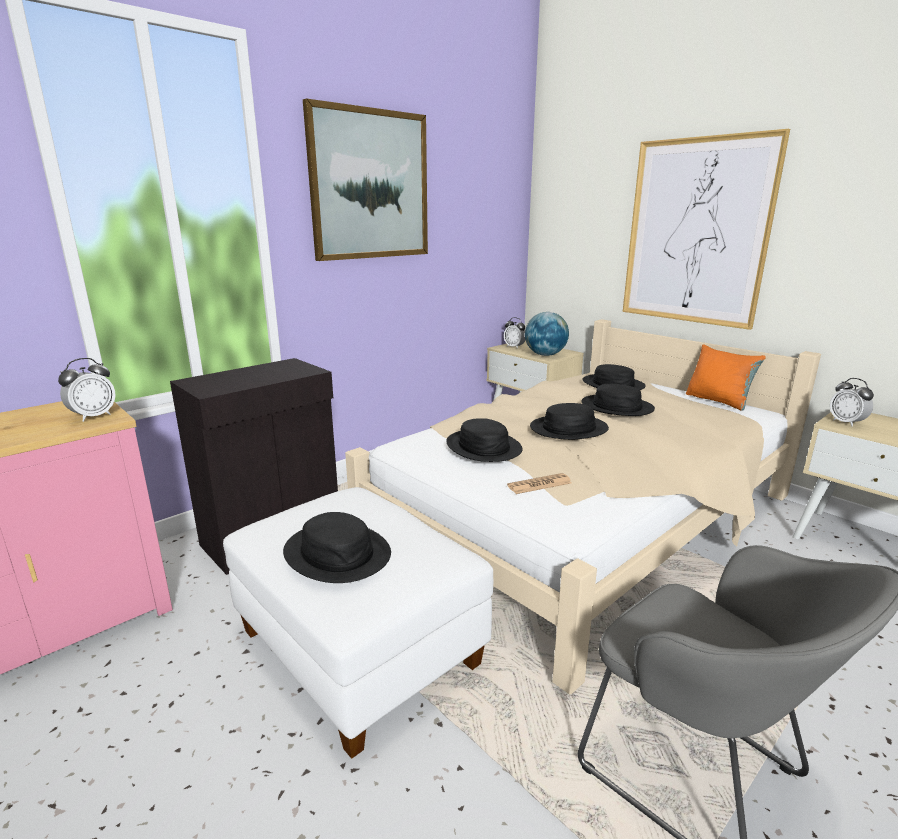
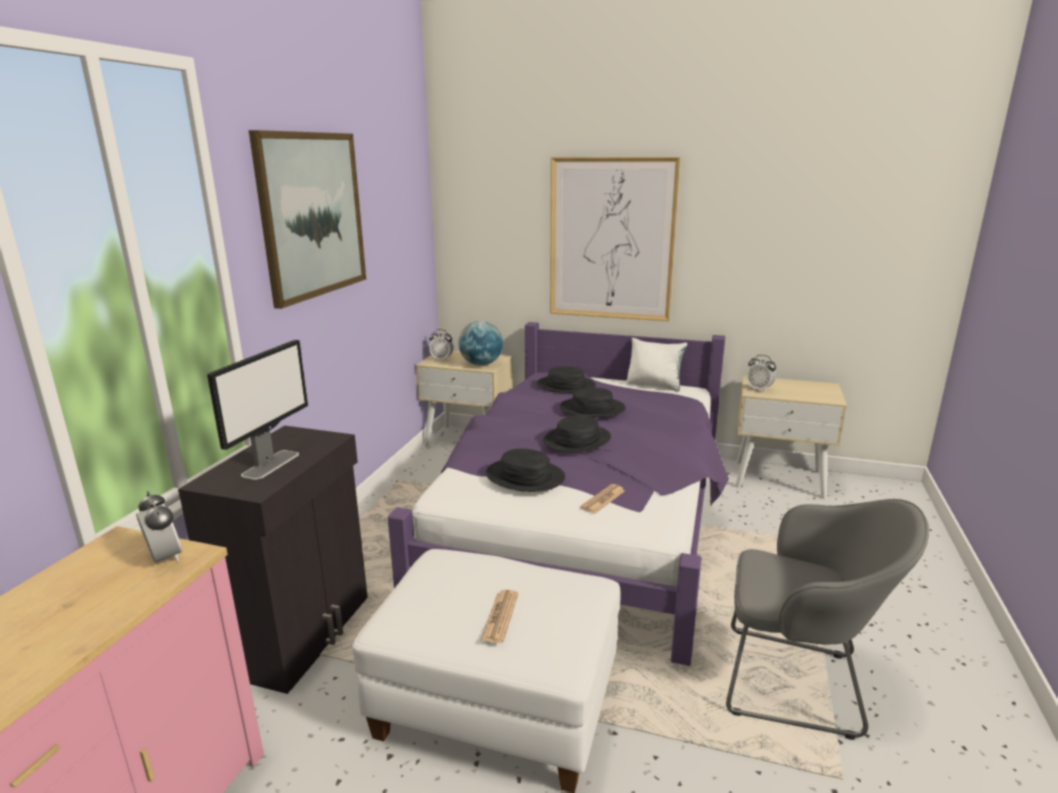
camera: 30 degrees left, 0 degrees up
(93, 416) = (165, 558): alarm clock -> alarm clock turned 45 degrees counterclockwise
(245, 378) = (271, 464): none -> monitor
(337, 553) = (500, 616): black hat -> newspaper
(581, 520) = (583, 520): beige bed -> purple bed
(718, 401) = (654, 385): orange pillow -> white pillow

